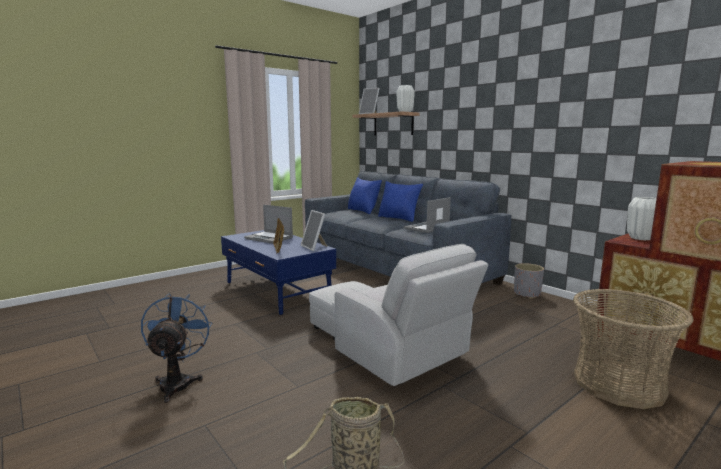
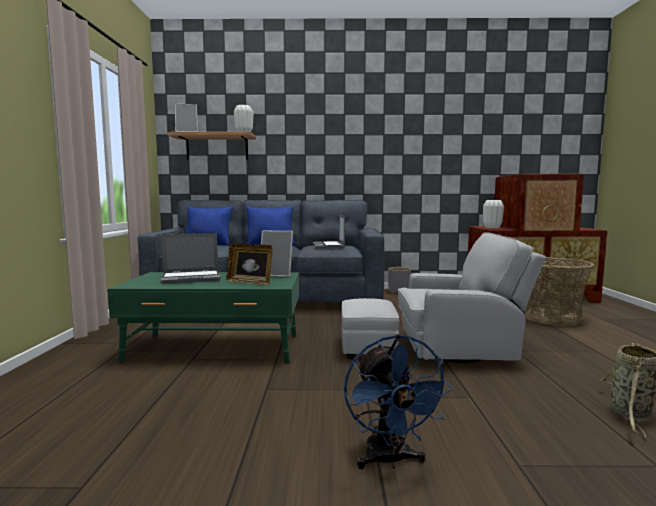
camera: 50 degrees left, 5 degrees down
(178, 382) = (390, 460): blue fan -> blue fan turned 135 degrees counterclockwise
(277, 291) = (216, 348): blue coffee table -> green coffee table

